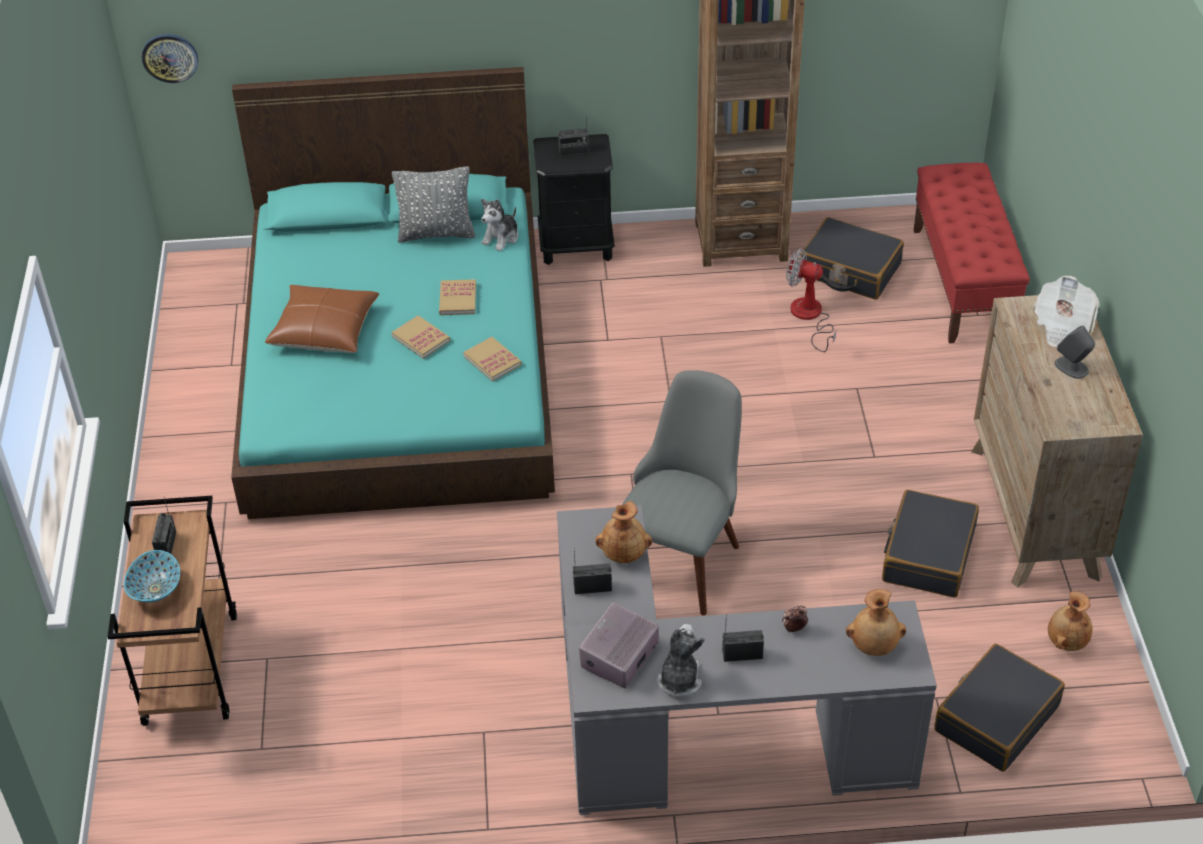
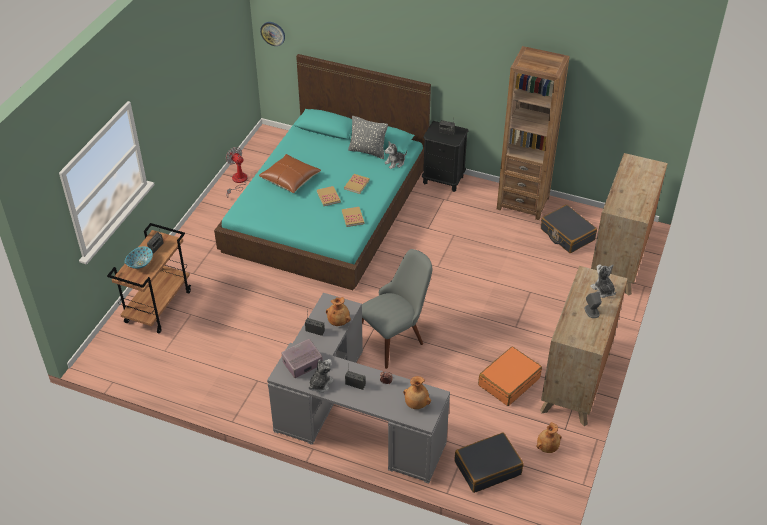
camera: 25 degrees right, 0 degrees up
(810, 317) = (531, 250): fan -> fan (237, 182)
(928, 554) = (508, 381): black suitcase -> orange suitcase
(962, 283) = (619, 260): red bench -> brown dresser
(1062, 326) = (602, 290): newspaper -> plush toy

